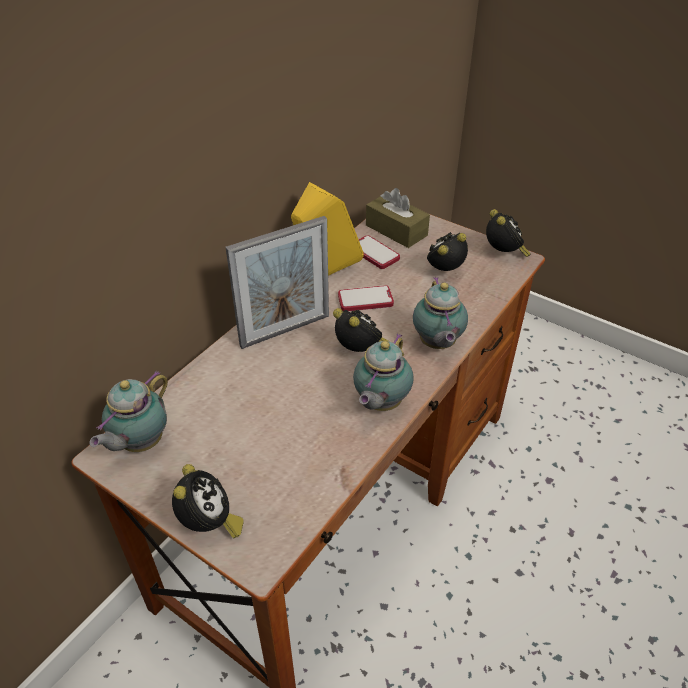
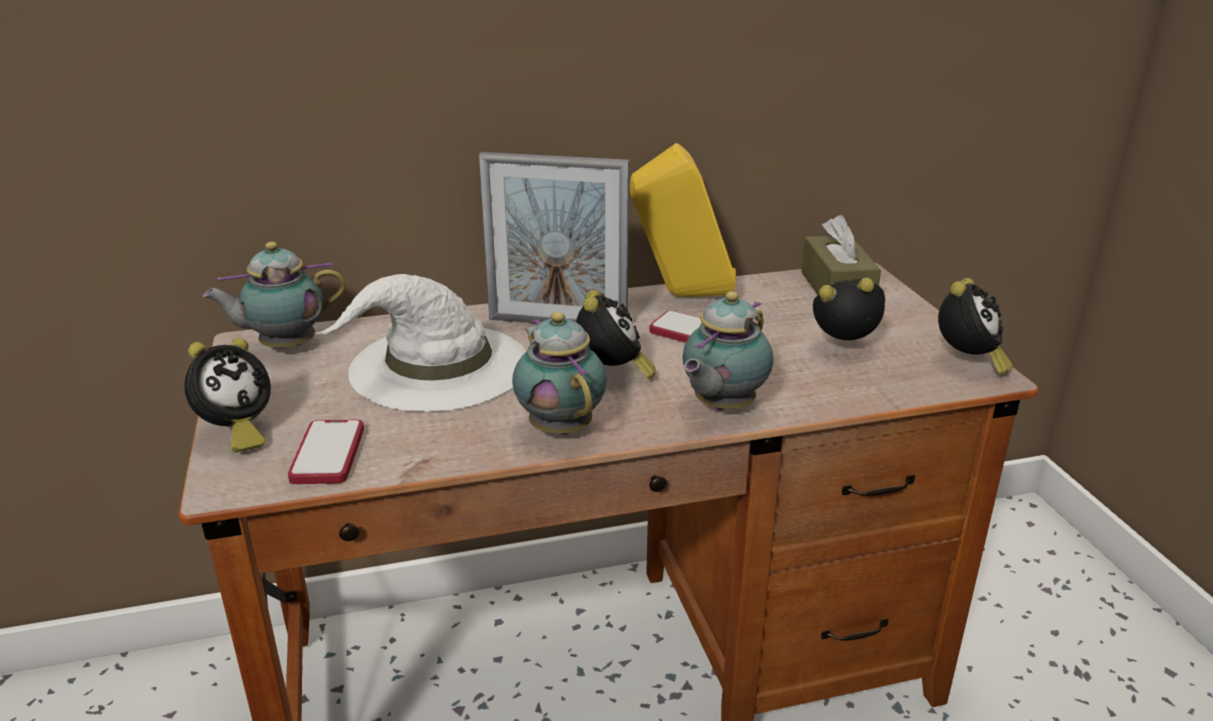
camera: 40 degrees right, 15 degrees down
(261, 402) = (437, 367): none -> white hat
(374, 253) = (772, 299): phone -> phone (328, 454)
(380, 404) = (560, 426): teapot -> teapot turned 90 degrees clockwise

